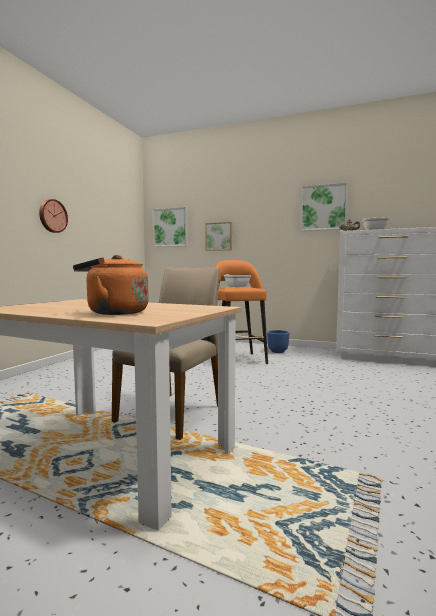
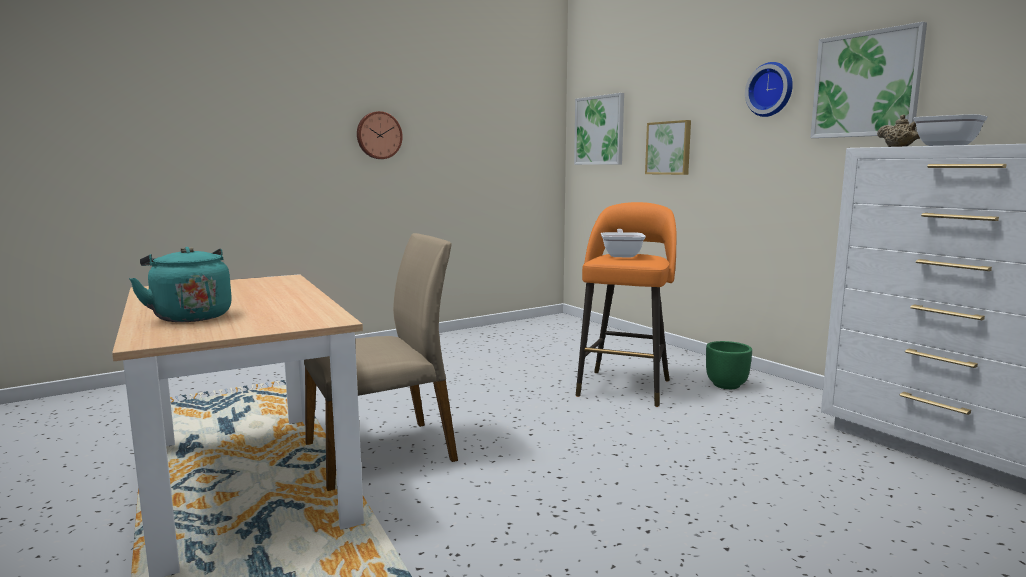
camera: 35 degrees right, 5 degrees up
(114, 313) = (190, 316): orange kettle -> turquoise kettle
(277, 208) = (771, 90): none -> wall clock
(278, 351) = (727, 385): blue planter -> green planter

